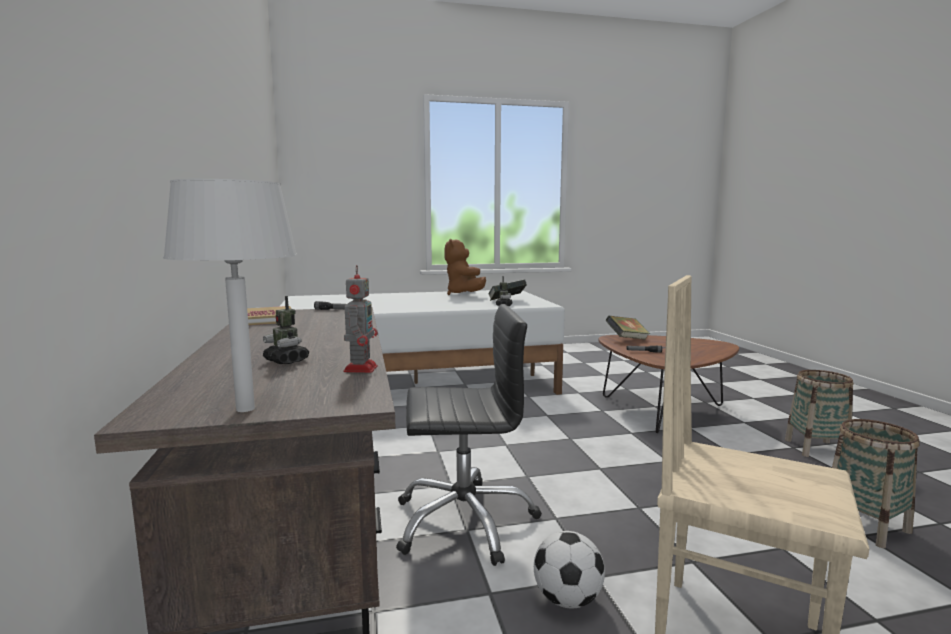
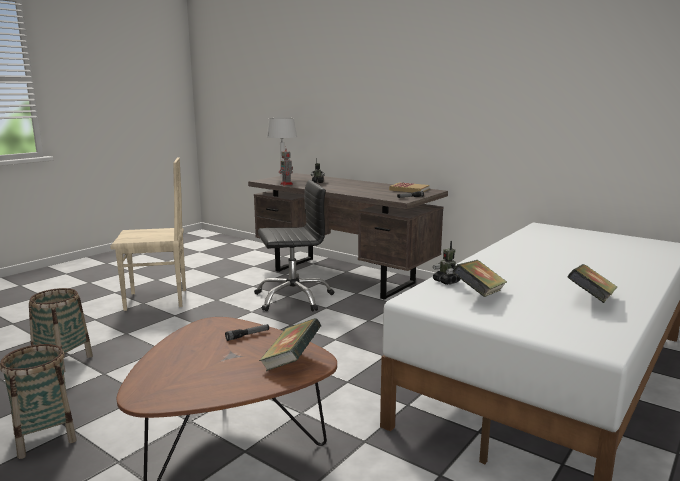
camera: 140 degrees right, 5 degrees up
(464, 294) = (590, 300): brown plush toy -> book
(464, 521) = (293, 298): black office chair -> black office chair turned 150 degrees counterclockwise
(567, 599) = (223, 292): football -> none

